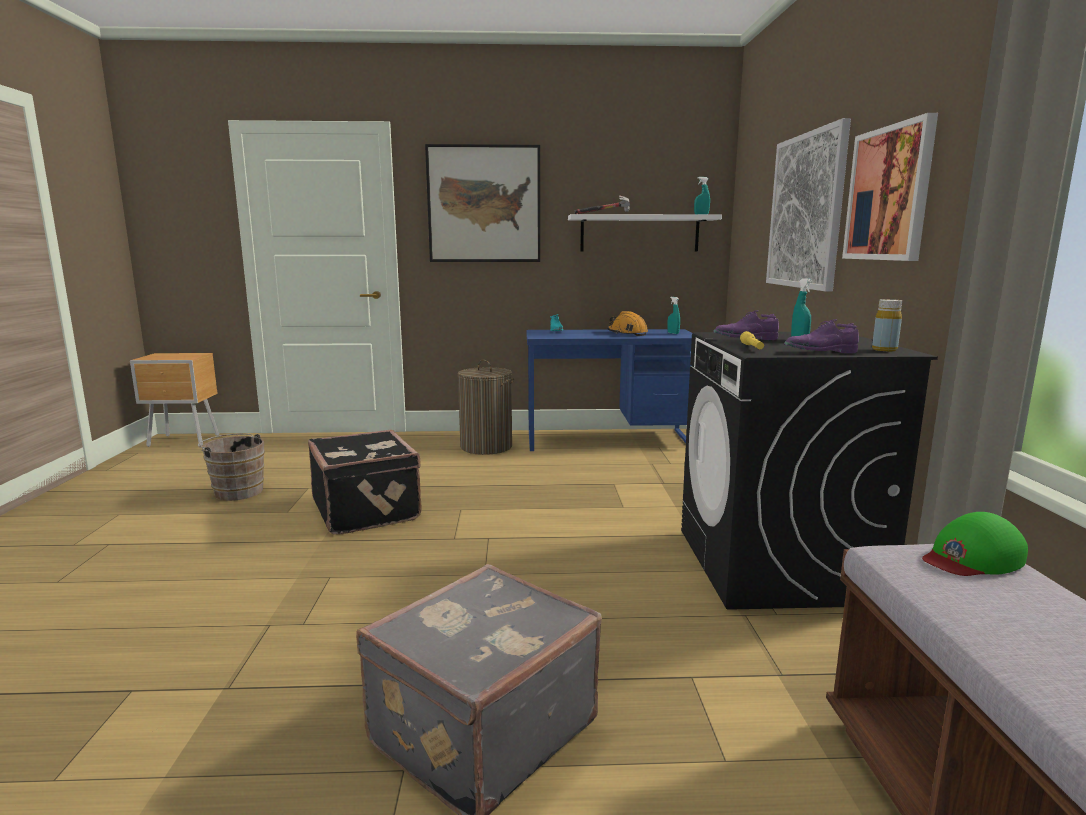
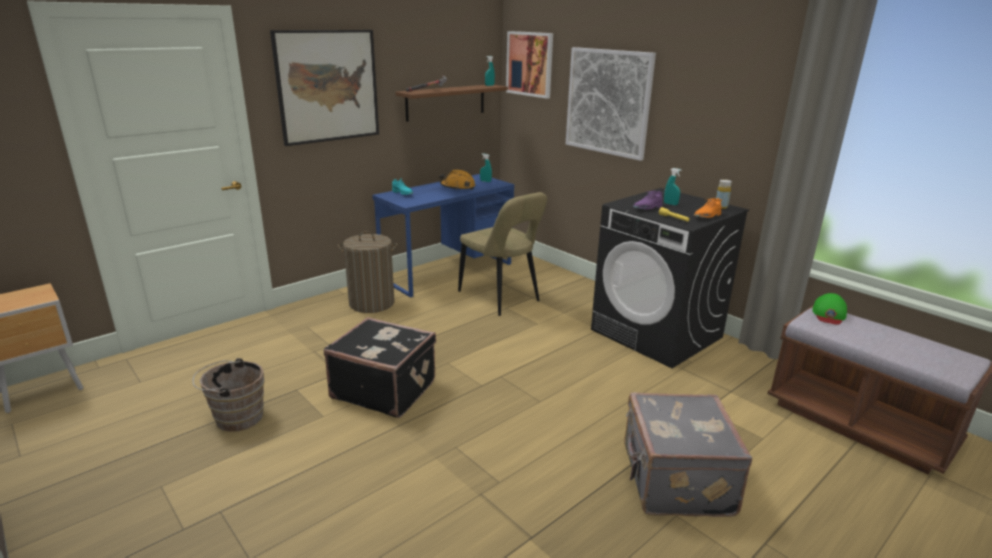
camera: 40 degrees left, 10 degrees up
(623, 474) = (501, 298): none -> beige chair
(639, 233) = (446, 102): white shelf -> brown shelf
(820, 352) = (707, 216): purple shoe -> orange shoe
(889, 194) = (697, 110): picture -> picture (530, 64)

